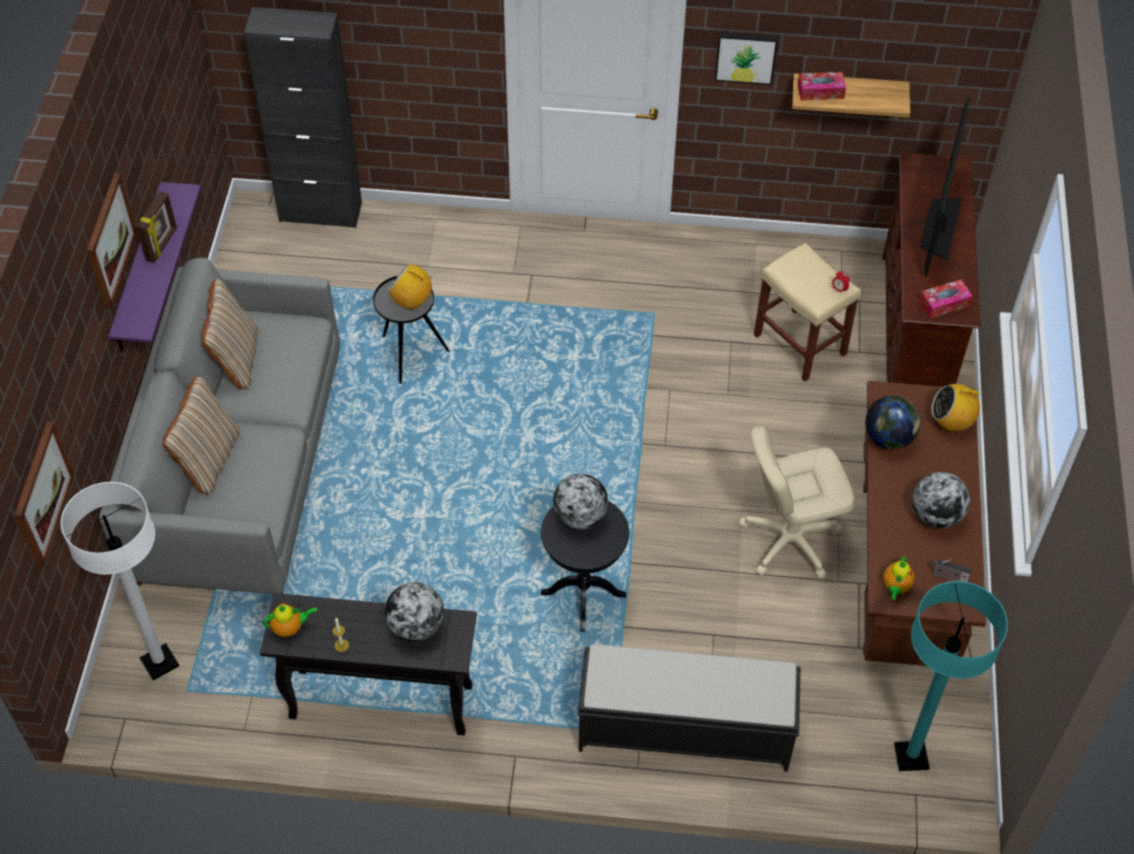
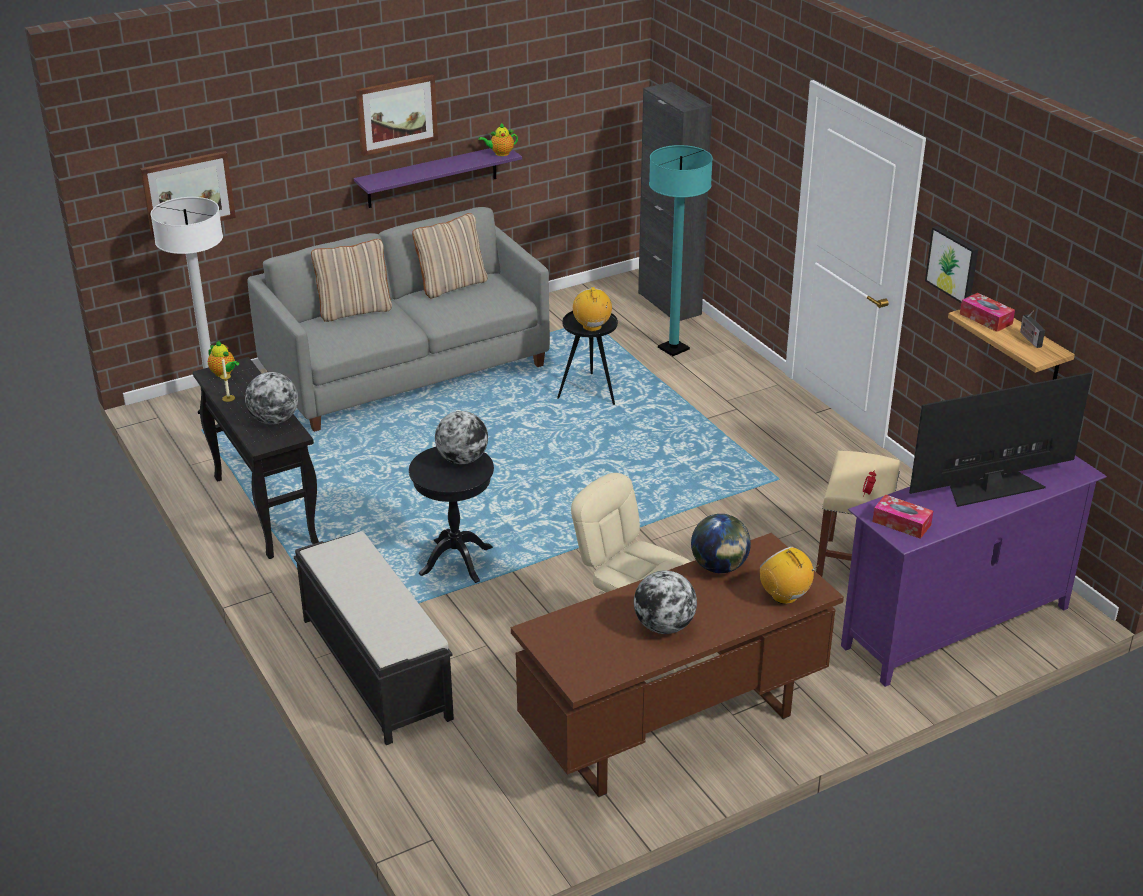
camera: 55 degrees right, 20 degrees down
(162, 245) = (452, 164): picture frame -> none
(895, 587) = (555, 632): teapot -> teapot (500, 153)
(911, 756) = (471, 819): turquoise floor lamp -> turquoise floor lamp (673, 349)
(914, 334) = (956, 628): brown tv stand -> purple tv stand
(948, 577) = (600, 659): radio -> radio (1029, 339)

